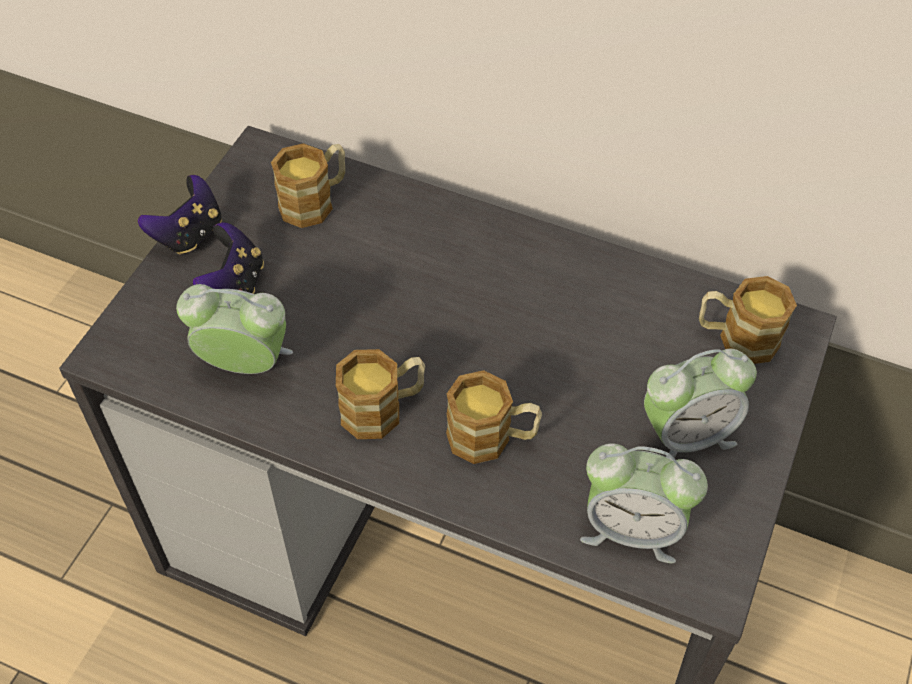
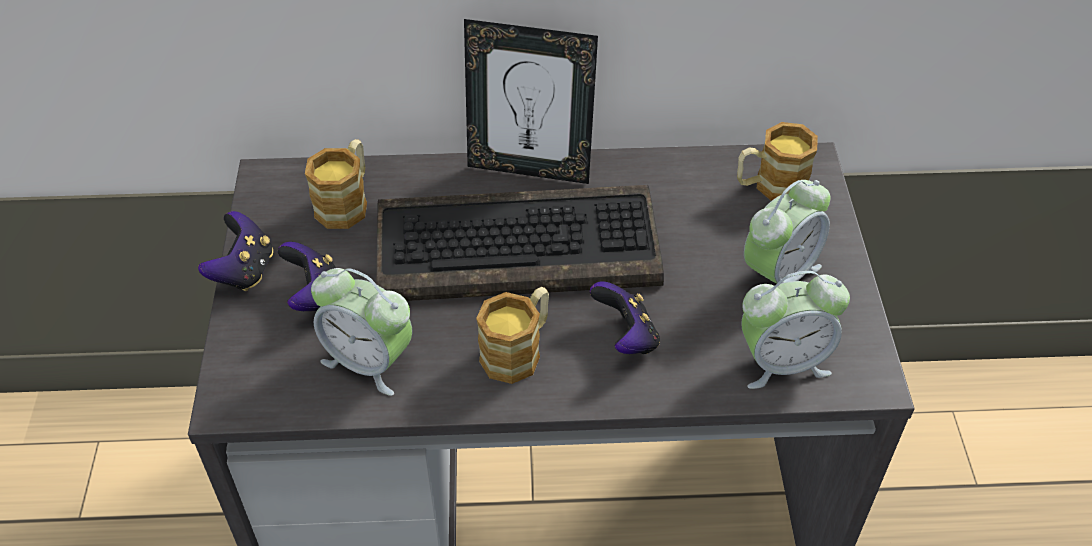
camera: 25 degrees left, 5 degrees down
(245, 364) = (369, 361): alarm clock -> alarm clock turned 135 degrees counterclockwise
(446, 306) = (520, 246): none -> keyboard
(492, 438) = (626, 337): mug -> game controller
(503, 229) = (529, 168): none -> picture frame

